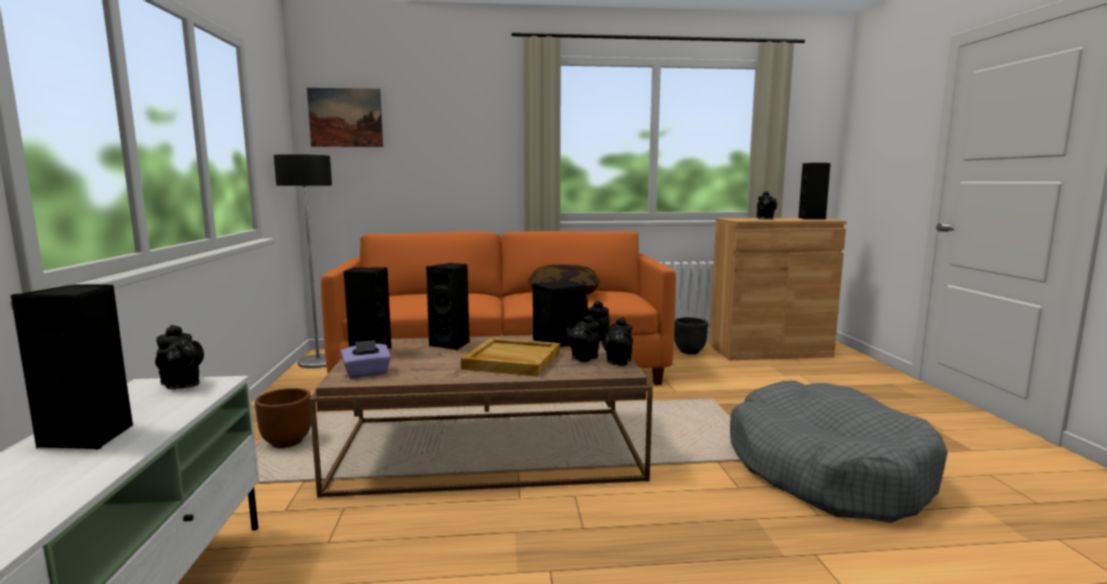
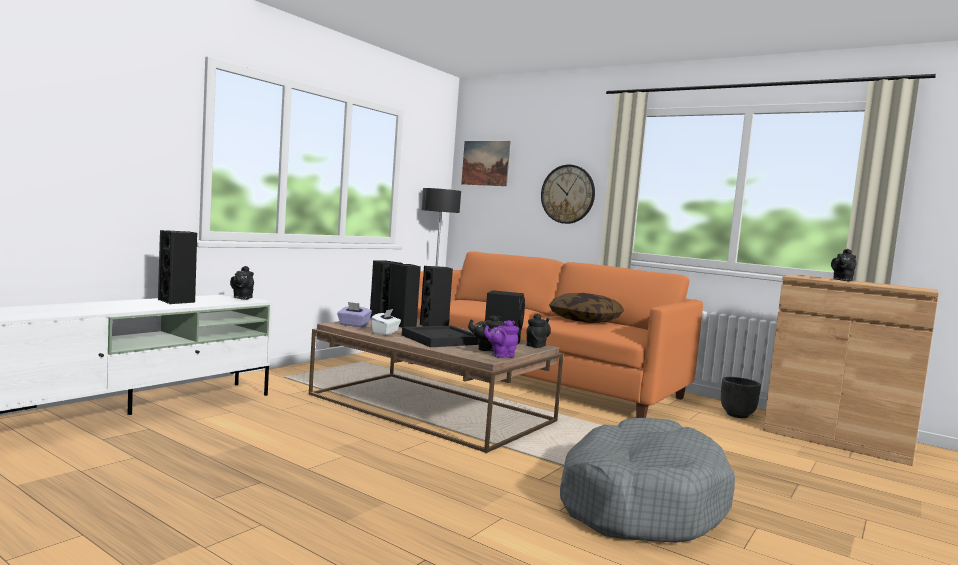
camera: 40 degrees right, 5 degrees down
(287, 442) = (340, 372): brown planter -> none
(436, 372) = (385, 333): none -> white tissue box
(469, 153) = (568, 194): none -> wall clock
(511, 361) = (440, 339): beige tray -> black tray
(617, 362) = (501, 355): black teapot -> purple teapot
(812, 219) = (906, 287): black speaker -> black speaker (402, 325)

